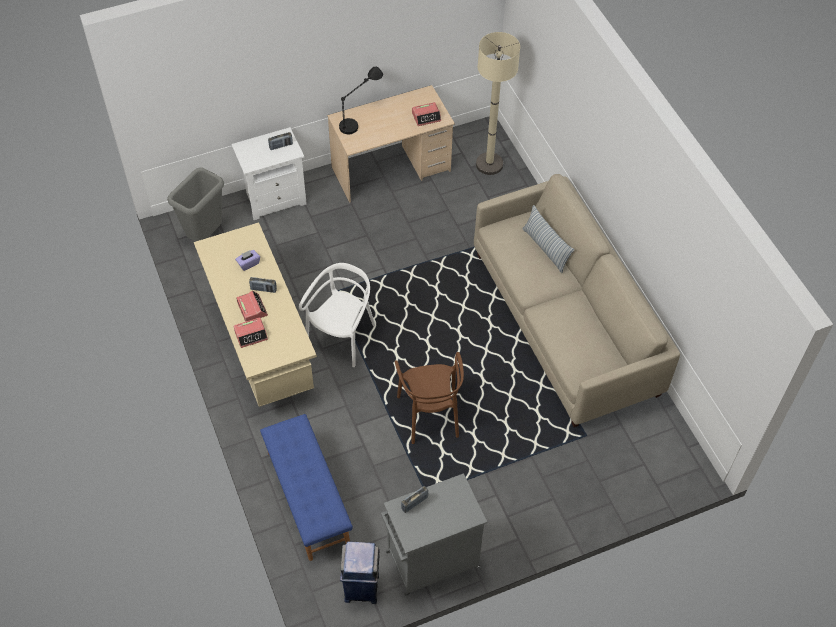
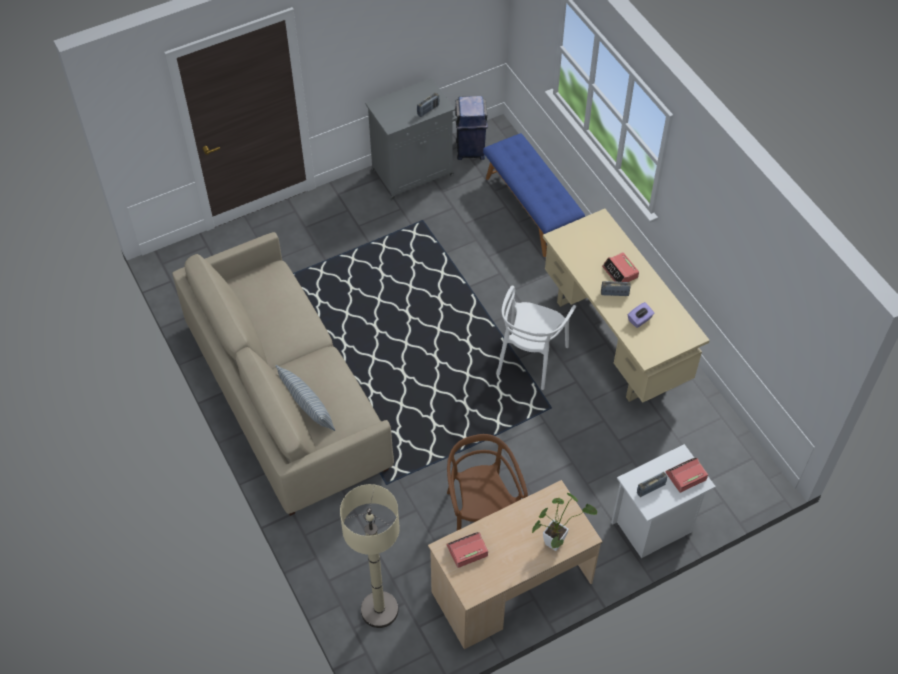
camera: 175 degrees right, 0 degrees up
(205, 235) = (721, 466): grey trash can -> none
(251, 335) = (613, 247): alarm clock -> alarm clock (685, 476)
(360, 118) = (556, 540): black table lamp -> potted plant
(430, 415) = (427, 288): brown chair -> brown chair (481, 514)

